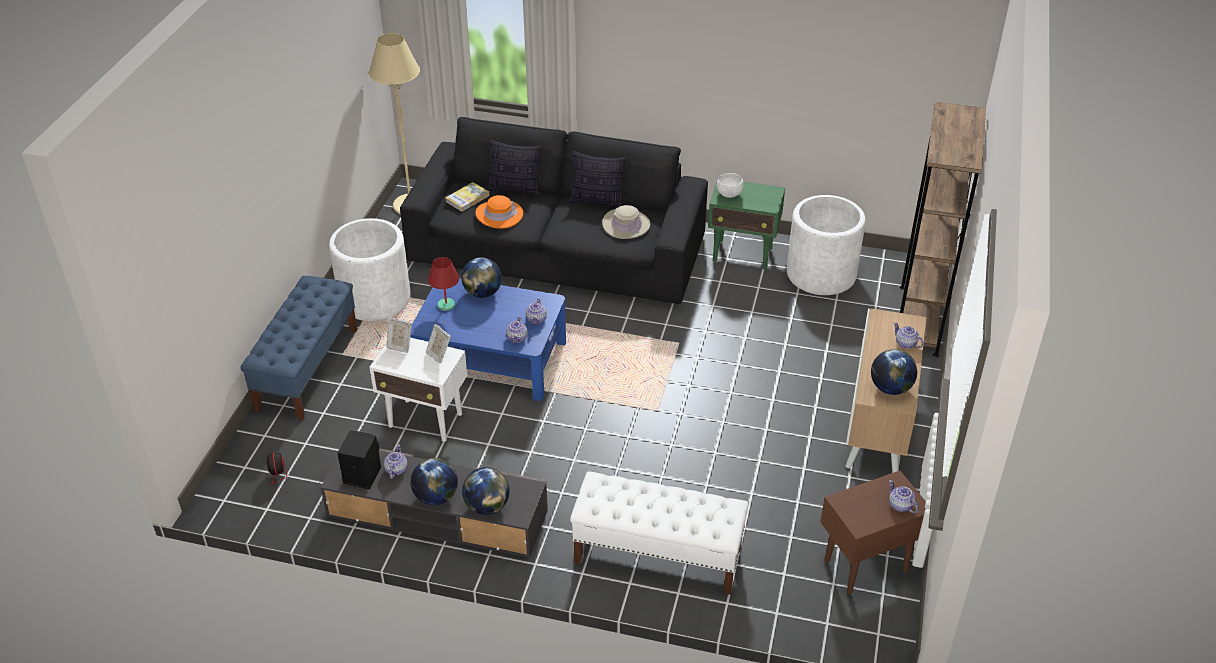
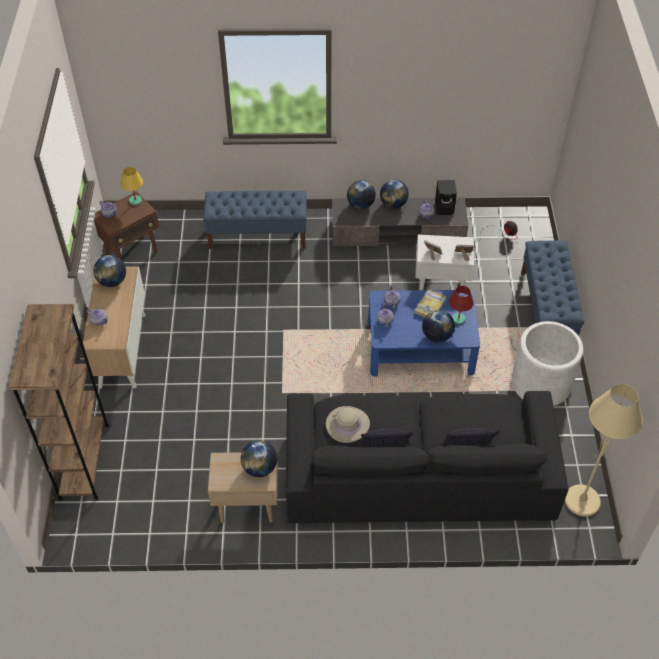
camera: 165 degrees right, 10 degrees up
(467, 198) = (502, 425): book -> book (430, 306)
(499, 214) = (463, 412): orange hat -> none
(657, 556) = (258, 235): white bench -> blue bench
(729, 194) = (259, 468): white bowl -> globe
(743, 255) = (246, 507): green side table -> beige side table
(821, 274) = (171, 498): white planter -> none
(858, 520) = (135, 201): none -> yellow table lamp

